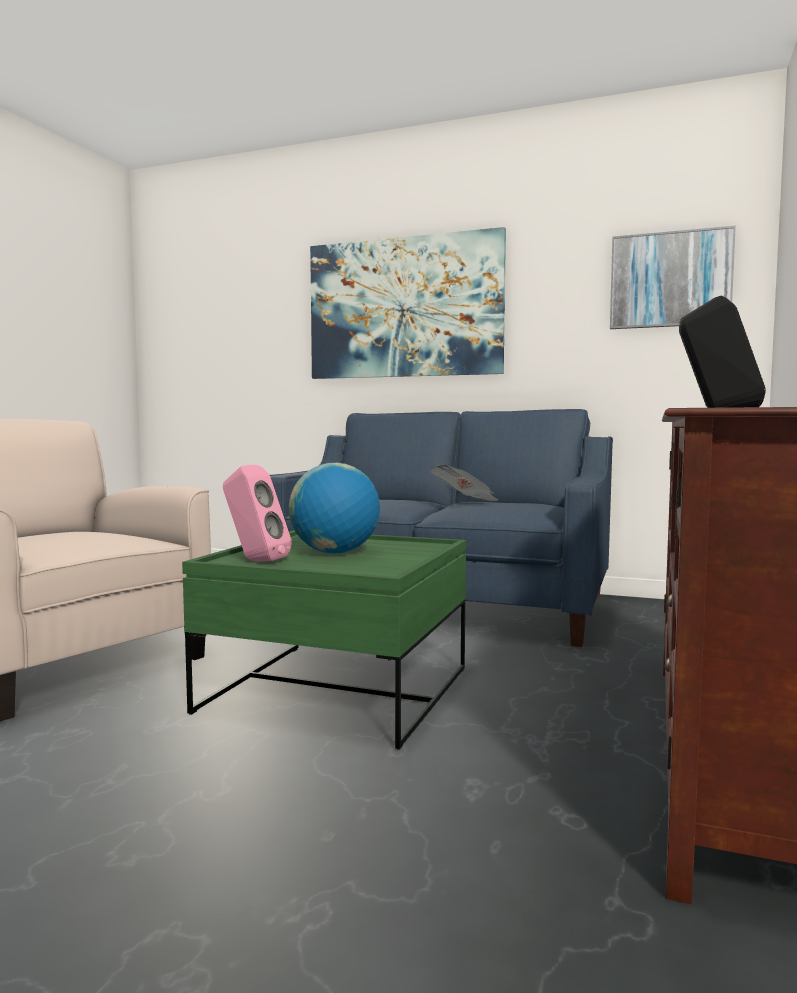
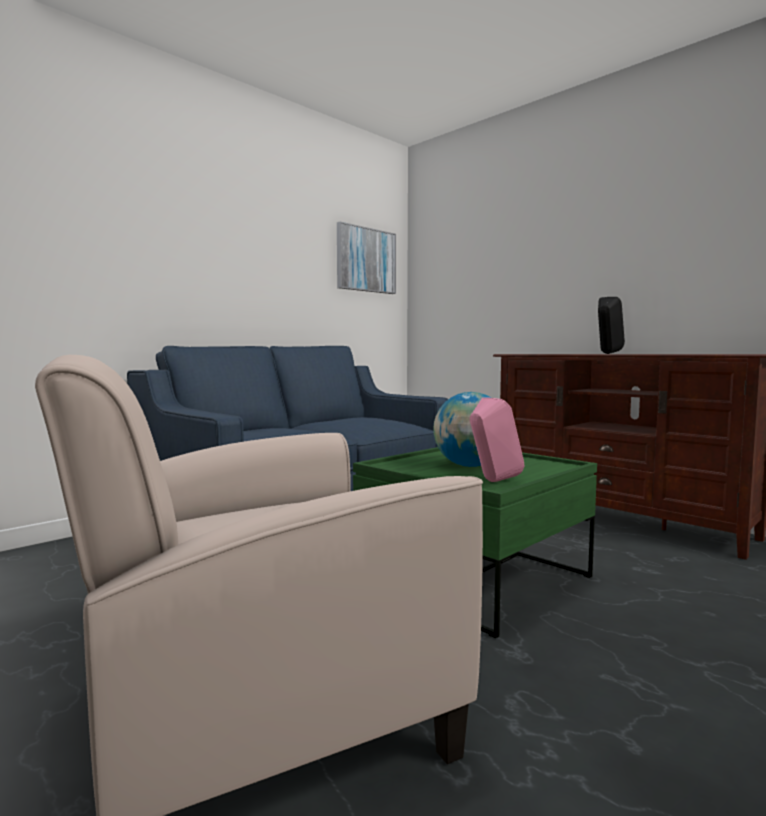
camera: 65 degrees left, 0 degrees up
(404, 308) = (183, 240): picture -> none
(465, 502) = (334, 422): newspaper -> none

